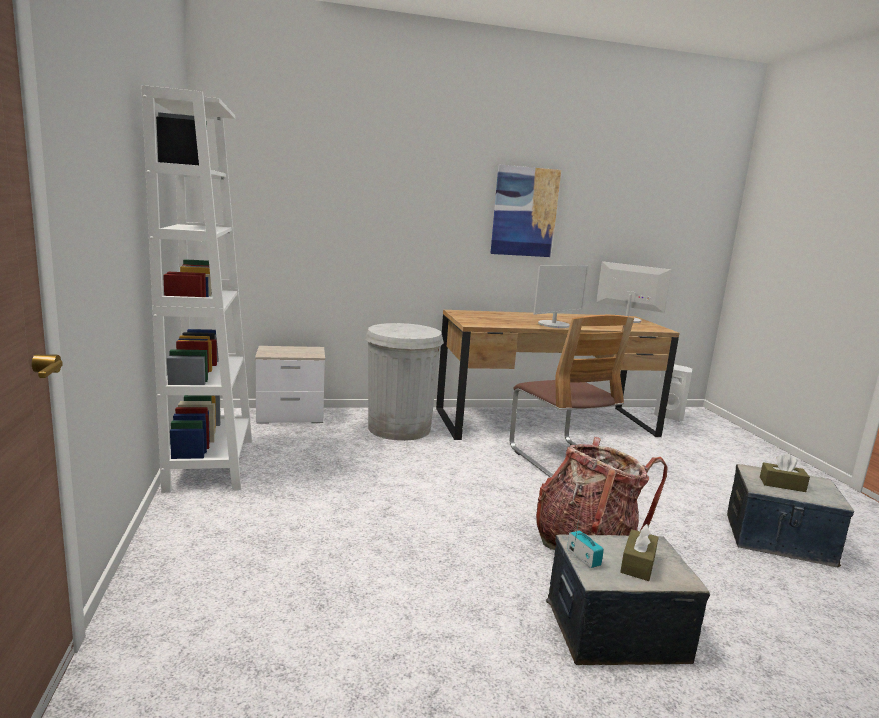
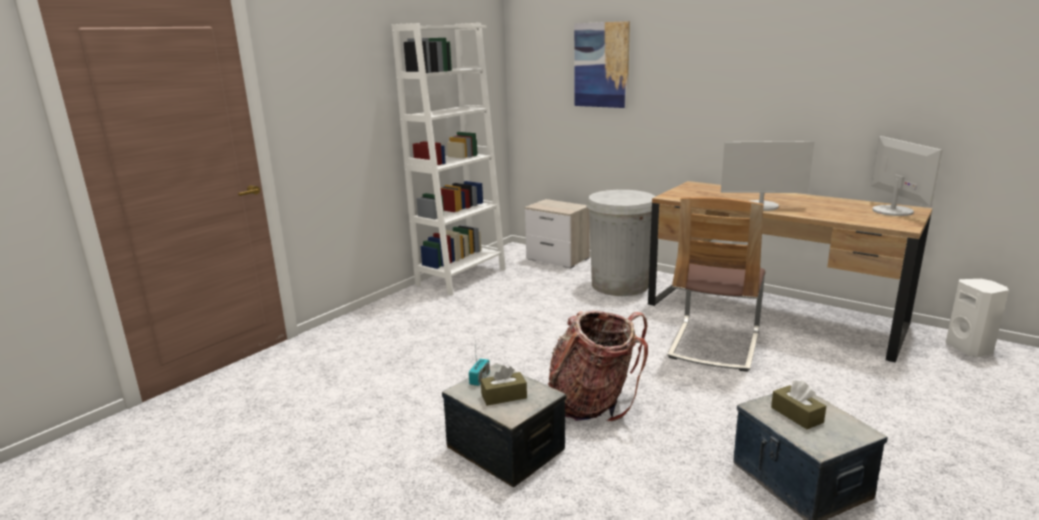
camera: 50 degrees right, 5 degrees up
(524, 212) = (779, 79): picture -> picture (601, 65)

